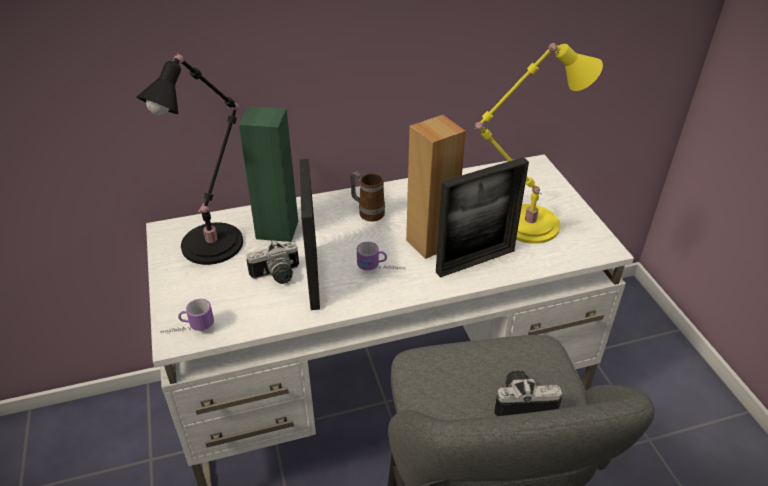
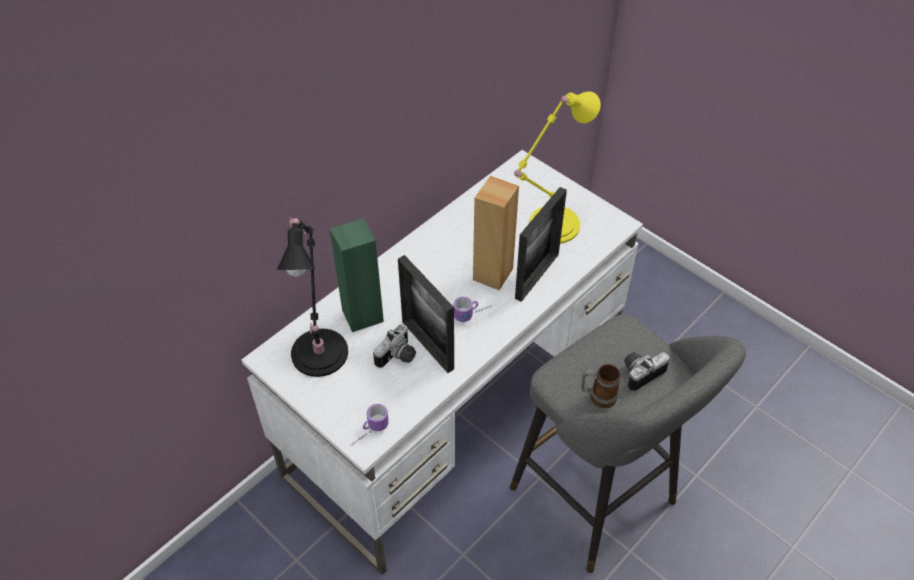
camera: 30 degrees left, 10 degrees up
(367, 212) = (423, 267): mug -> mug (597, 397)

